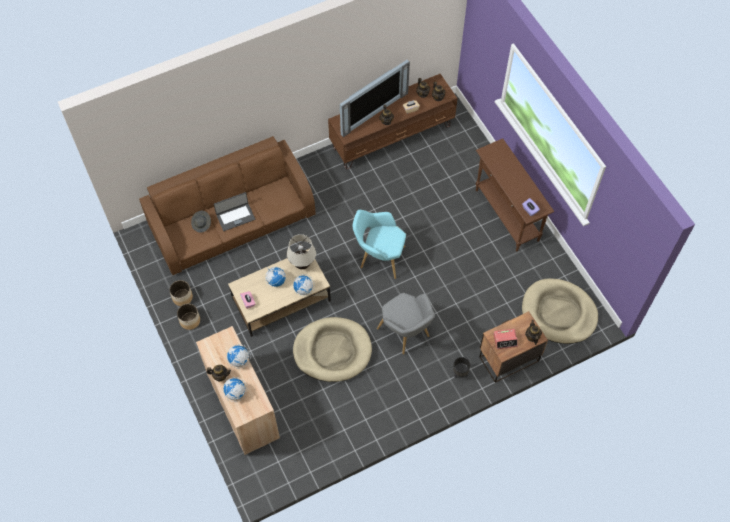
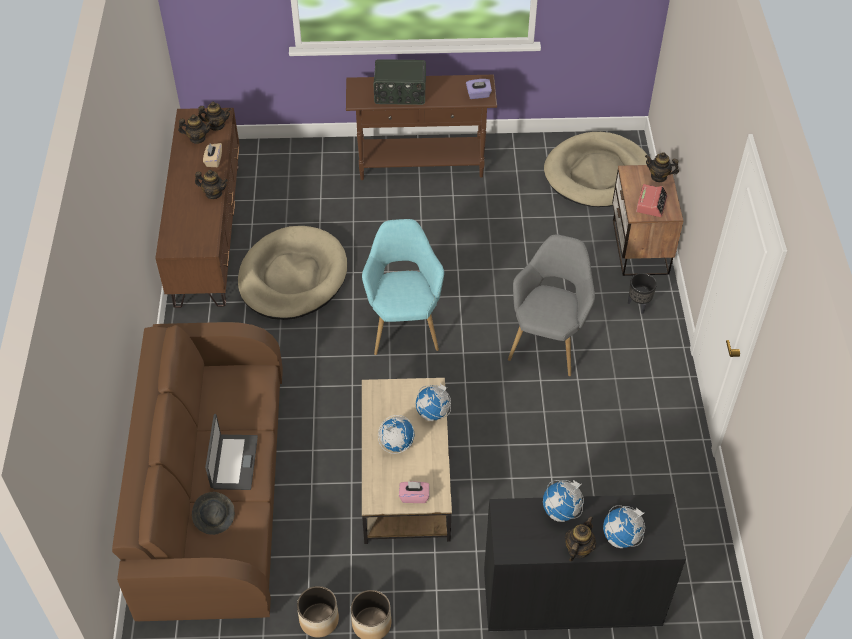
camera: 65 degrees left, 10 degrees down
(243, 405) = (571, 598): beige cabinet -> black cabinet
(302, 264) = (386, 398): beige table lamp -> none
(332, 351) = (531, 439): beige dog bed -> beige dog bed (293, 277)
(372, 111) = (184, 203): television -> none
(379, 257) = (404, 324): turquoise armchair -> turquoise armchair turned 135 degrees clockwise
(406, 334) = (548, 341): grey armchair -> grey armchair turned 60 degrees counterclockwise
(505, 170) = (400, 93): none -> radio

